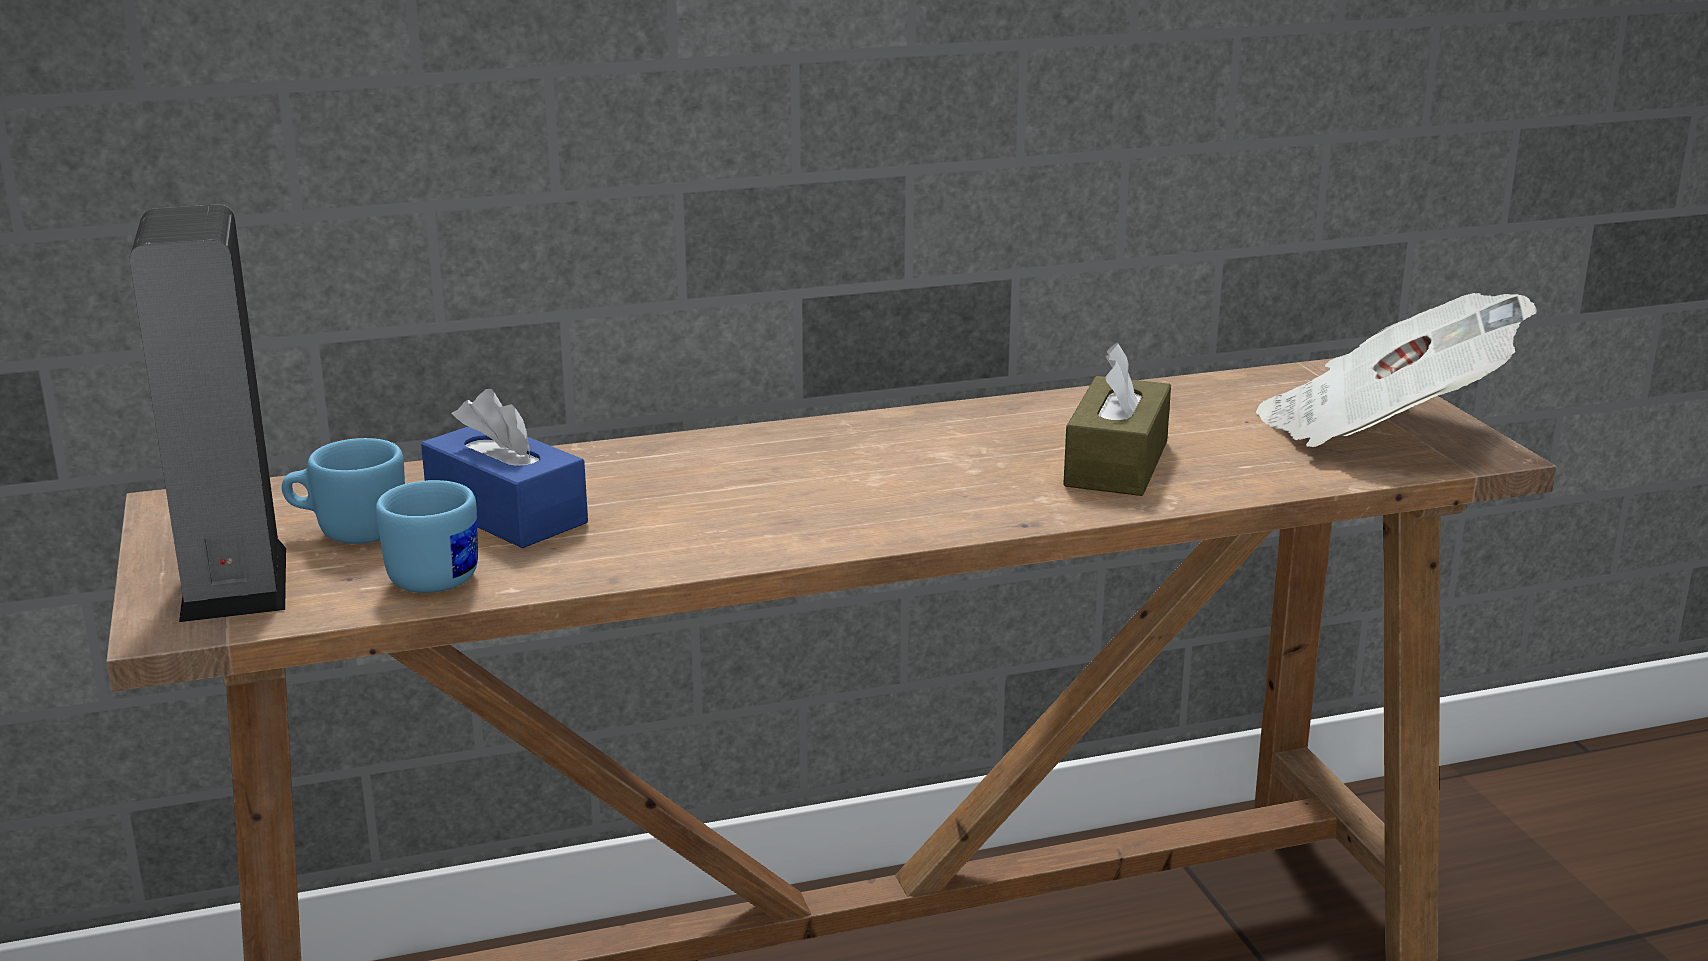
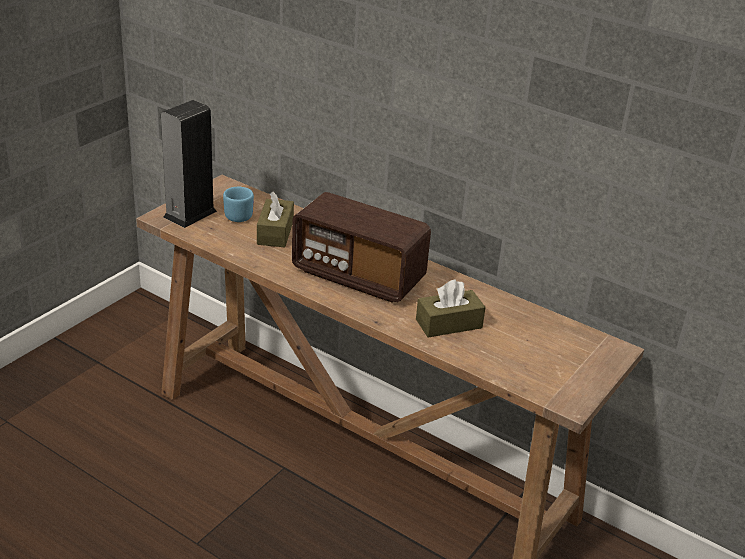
camera: 50 degrees right, 10 degrees up
(441, 573) = (228, 239): blue mug -> none
(506, 513) = (275, 232): blue tissue box -> brown tissue box
(825, 487) = (358, 276): none -> radio
(1381, 431) = (559, 373): newspaper -> none

